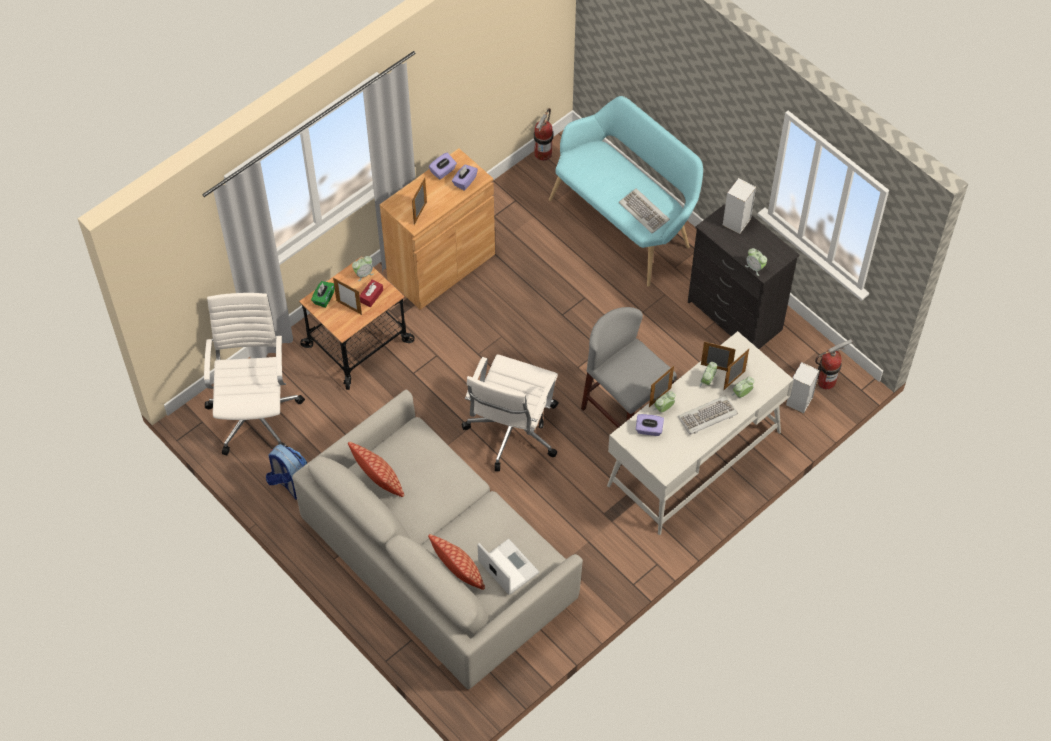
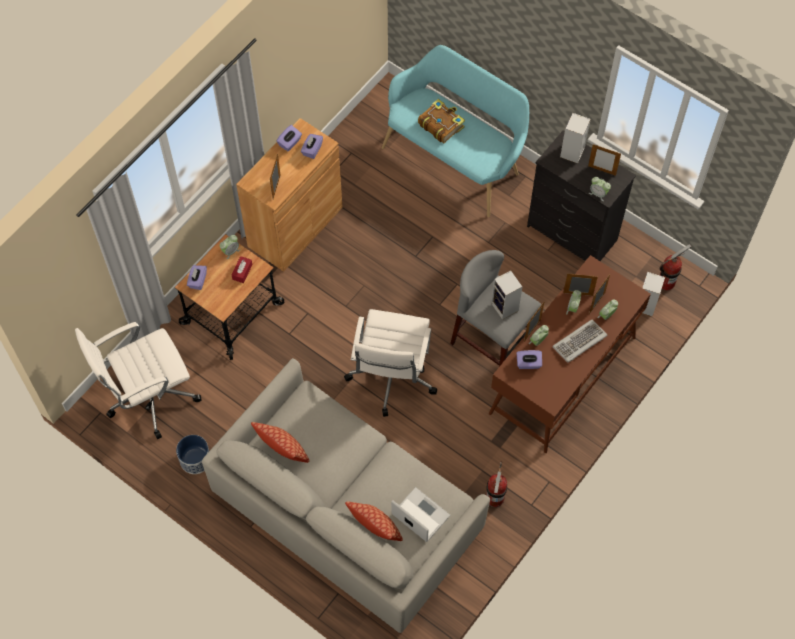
camera: 10 degrees left, 5 degrees up
(255, 413) = (149, 396): white office chair -> white office chair turned 105 degrees counterclockwise
(290, 484) = (195, 460): backpack -> planter
(323, 298) = (197, 281): green tissue box -> purple tissue box
(349, 307) = (223, 286): picture frame -> picture frame (602, 170)
(543, 153) = (367, 104): fire extinguisher -> fire extinguisher (495, 498)
(610, 180) = (440, 125): none -> book
(637, 371) = (505, 307): none -> speaker
(644, 212) = (478, 151): keyboard -> none
(694, 458) = (562, 375): white desk -> brown desk

